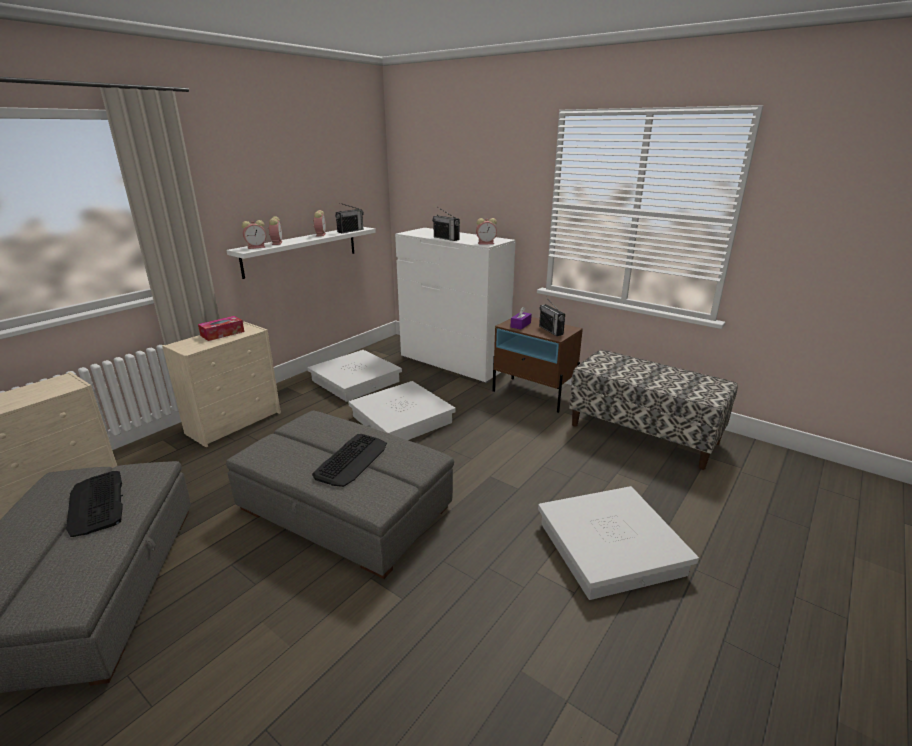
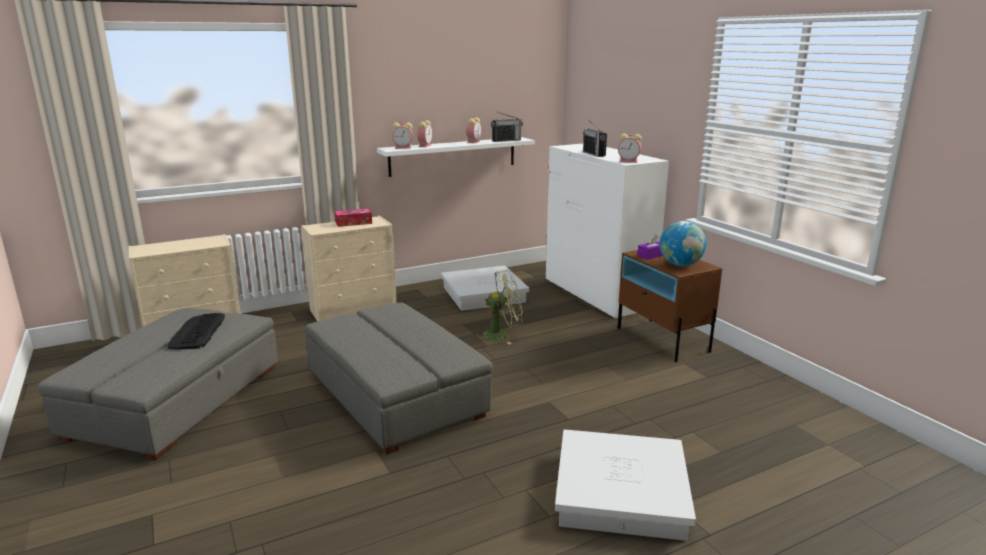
camera: 25 degrees right, 5 degrees down
(352, 460) = (397, 344): keyboard -> none
(401, 419) = (501, 335): white storage box -> green fan
(551, 330) = (680, 265): radio -> globe
(643, 433) = (763, 403): bench -> none

